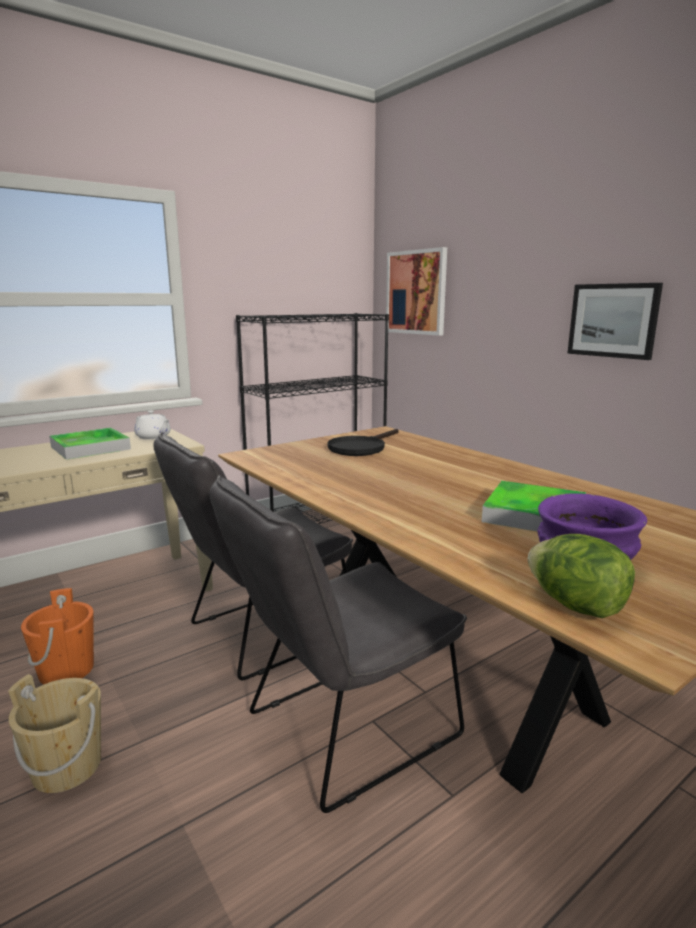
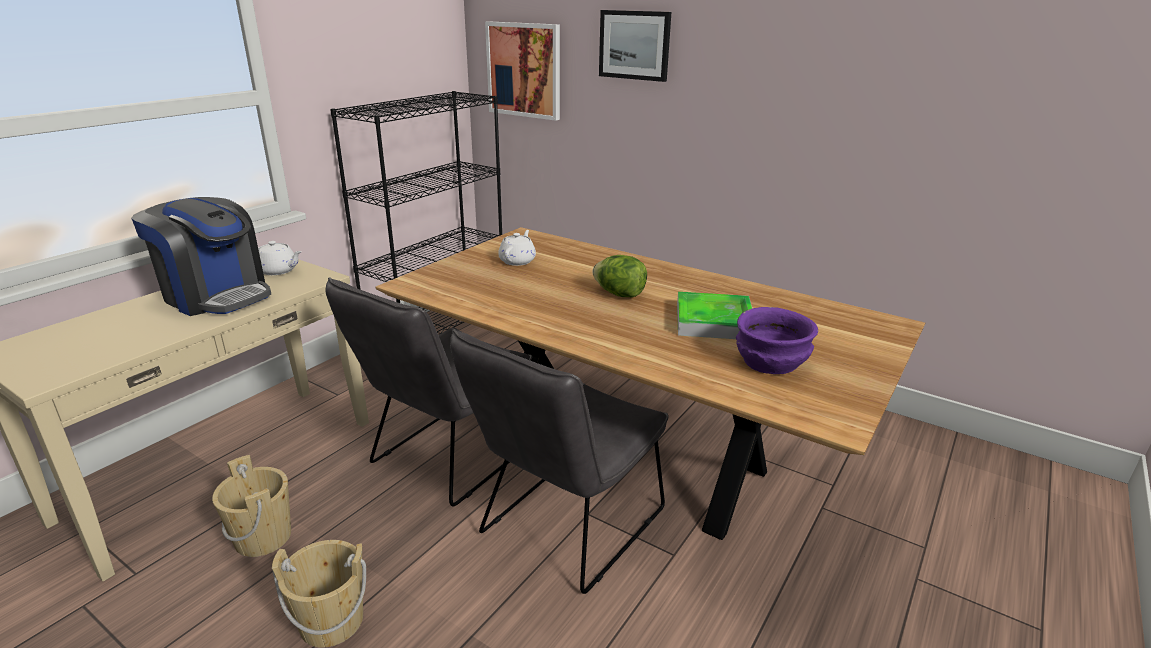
camera: 20 degrees left, 10 degrees up
(66, 670) = (263, 537): orange bucket -> beige bucket
(90, 448) = (216, 296): tray -> coffee machine
(361, 448) = (517, 261): black frying pan -> white teapot
(576, 606) = (782, 401): lettuce -> lettuce (619, 294)
(613, 320) = (737, 118): picture -> picture (634, 45)

